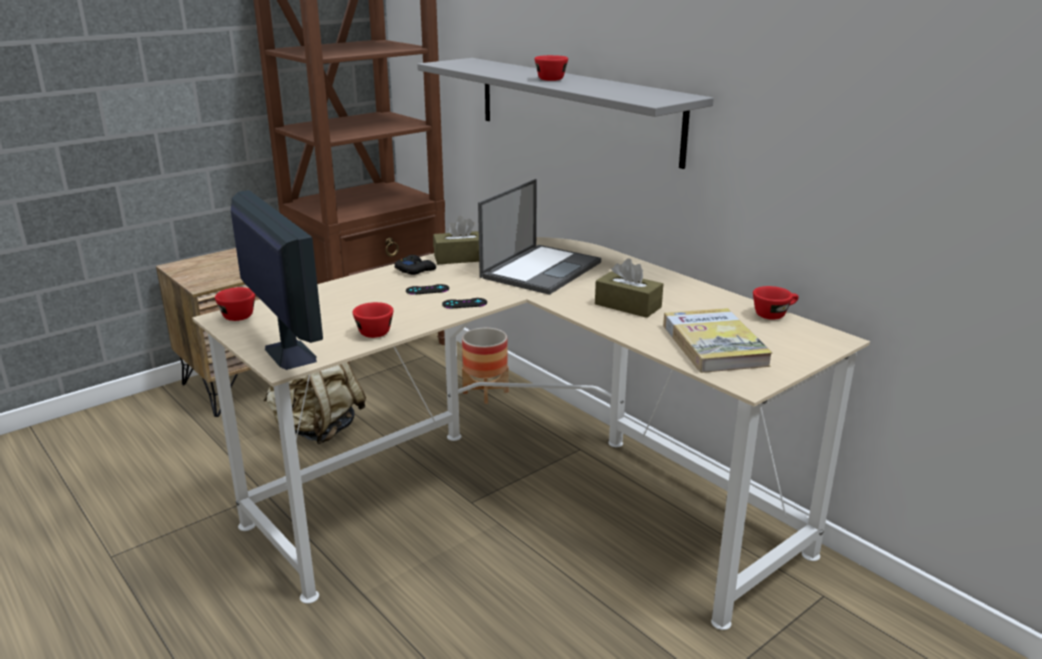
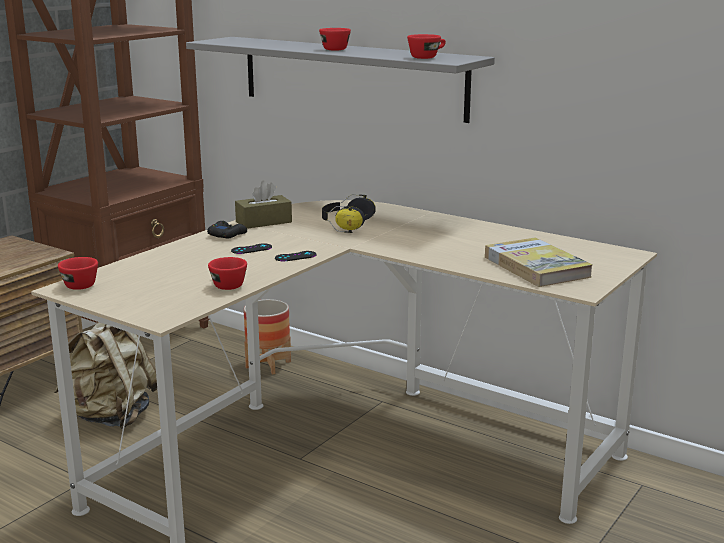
camera: 15 degrees left, 5 degrees down
(289, 353) = (158, 309): monitor -> none
(541, 269) = (346, 225): laptop -> headphones
(628, 306) = (444, 245): brown tissue box -> none
(774, 314) = (570, 241): red cup -> red cup (427, 57)

